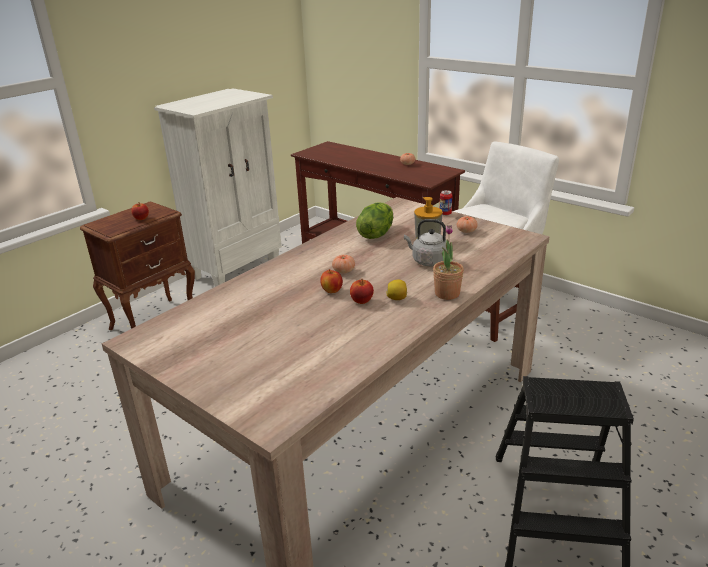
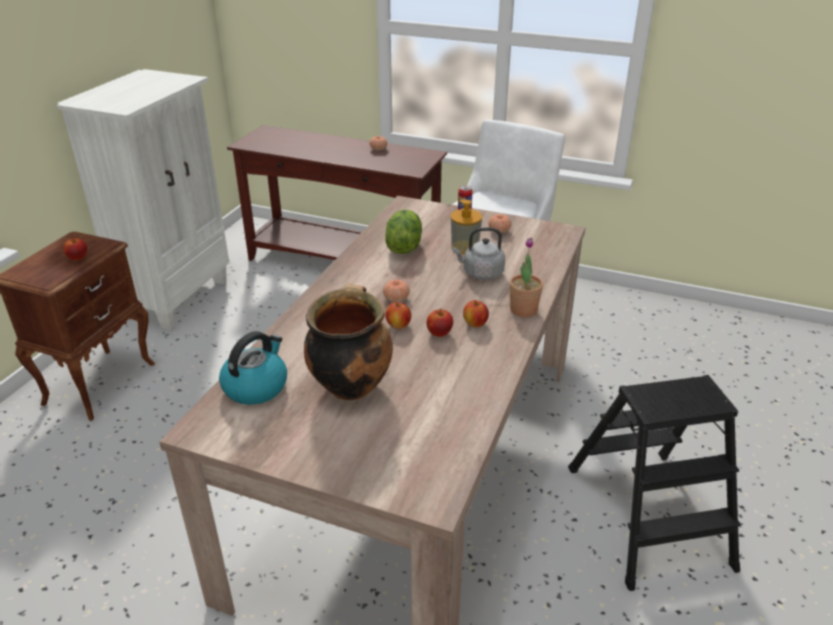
camera: 20 degrees left, 5 degrees up
(193, 317) = (256, 386): none -> kettle
(264, 328) = (350, 385): none -> cooking pot
(397, 298) = (475, 324): lemon -> apple

